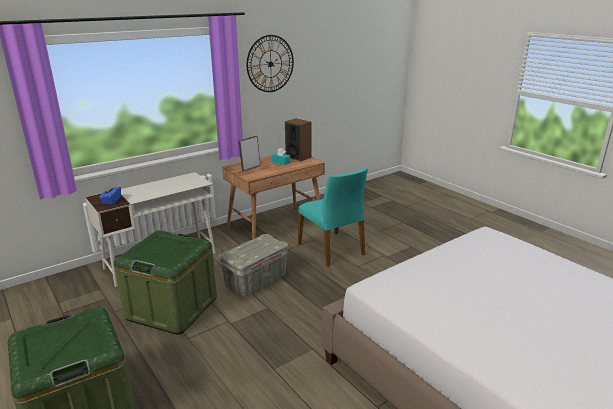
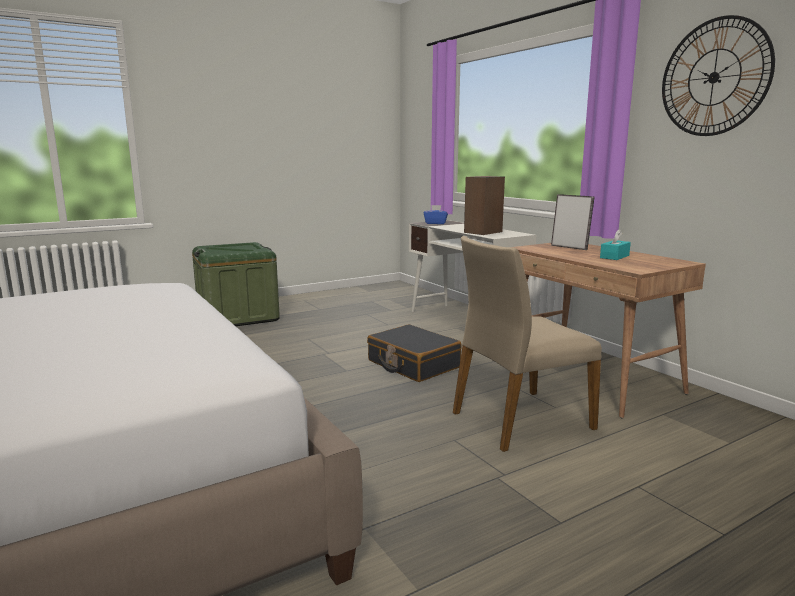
camera: 95 degrees right, 10 degrees down
(172, 308) = (364, 331): green storage box -> none
(256, 281) = (413, 364): grey storage box -> black suitcase
(298, 157) = (657, 263): speaker -> speaker (483, 232)
(332, 249) = (519, 420): turquoise chair -> beige chair

